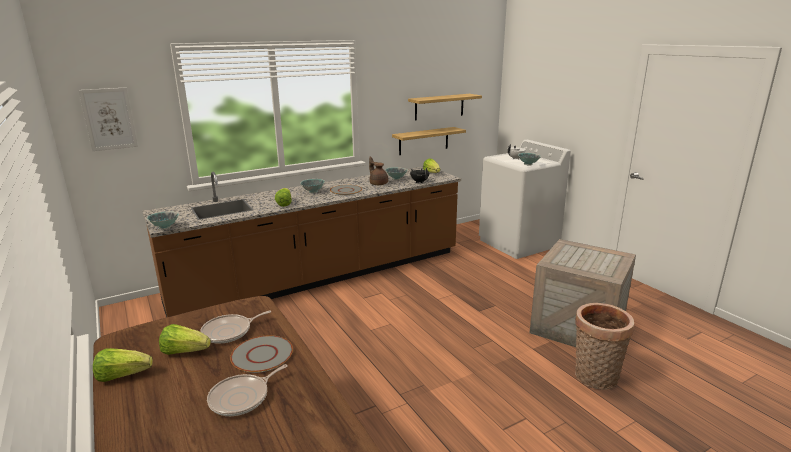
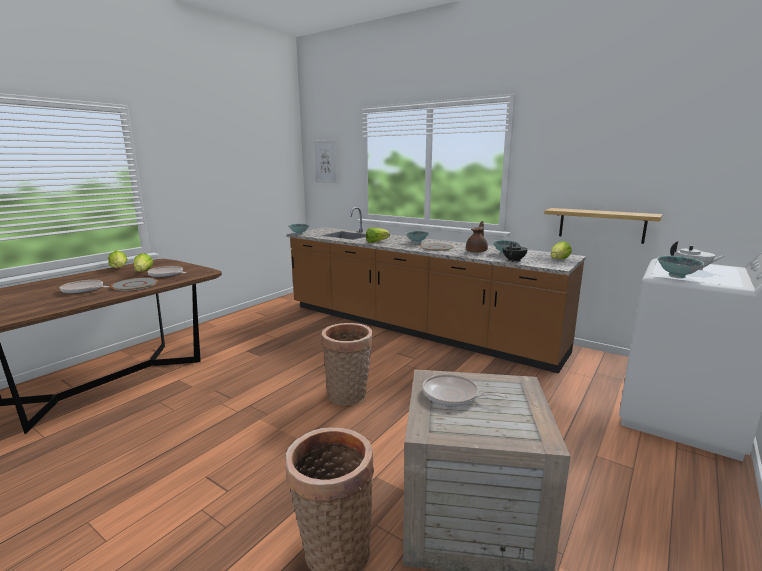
camera: 65 degrees right, 5 degrees down
(422, 337) = (349, 396): none -> basket
(439, 107) = (636, 181): shelf -> none
(575, 262) = (453, 395): none -> frying pan

